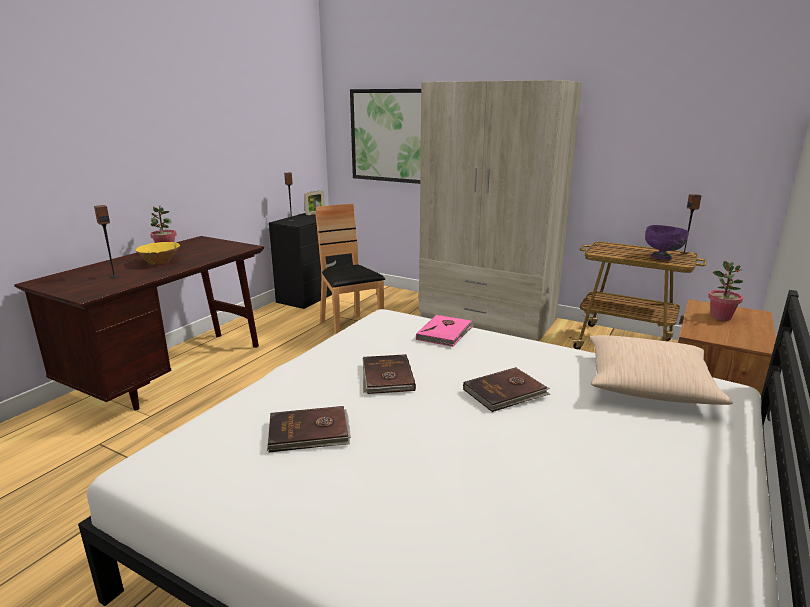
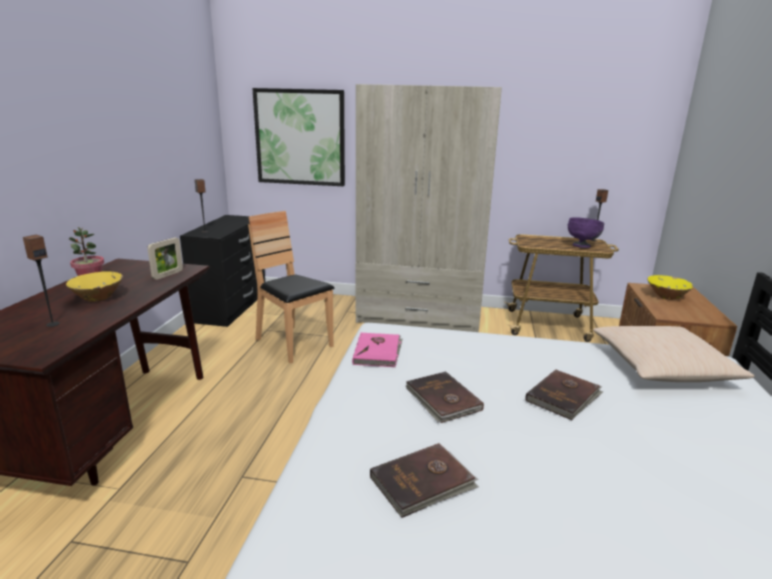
camera: 20 degrees left, 0 degrees up
(315, 213) = (223, 222): picture frame -> picture frame (168, 275)
(445, 333) = (454, 341): pink book -> pink book (378, 352)
(721, 317) = (666, 297): potted plant -> yellow bowl

